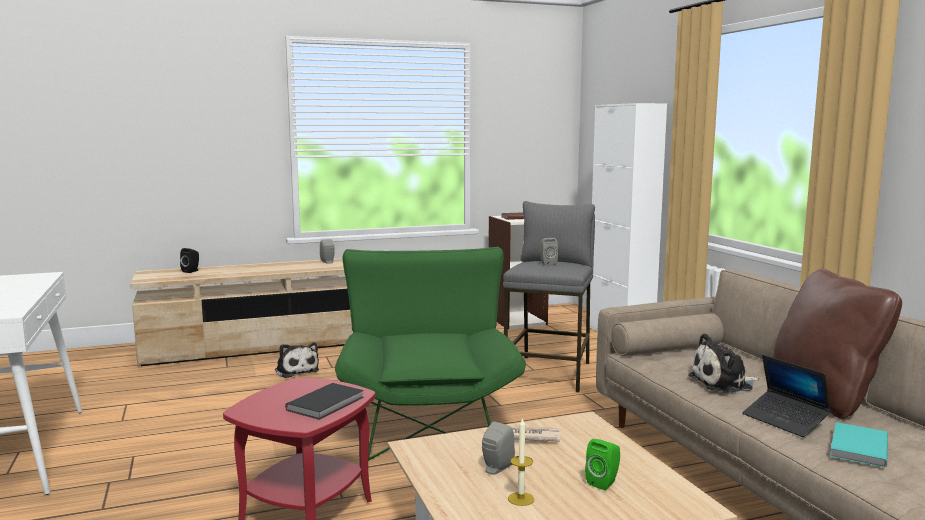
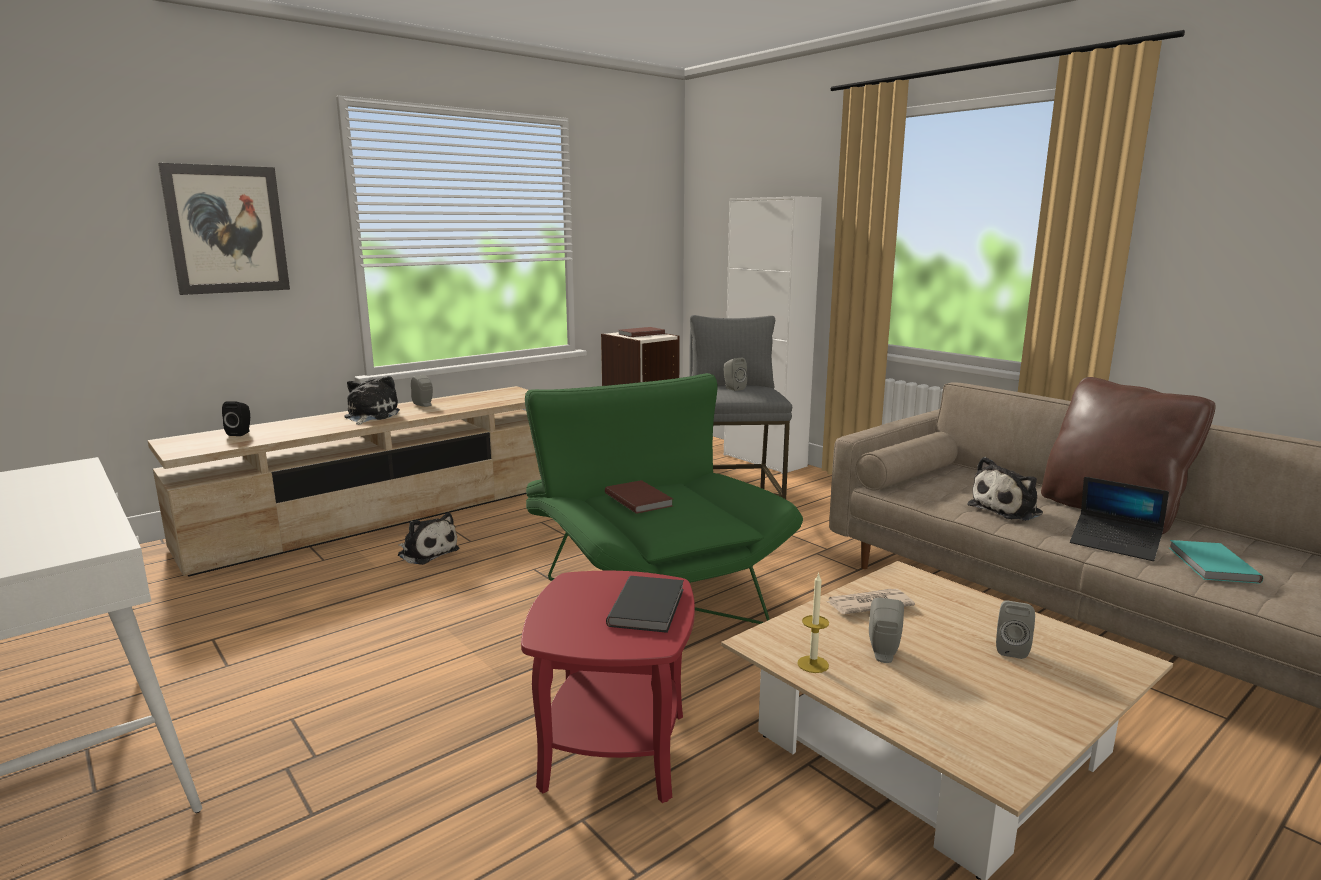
camera: 20 degrees left, 5 degrees up
(203, 130) = (227, 229): none -> picture
(283, 266) = (370, 416): none -> plush toy
(410, 339) = (639, 499): none -> brown book
(521, 499) = (955, 689): candle -> candle (813, 664)
(604, 482) = (1011, 649): green speaker -> grey speaker

